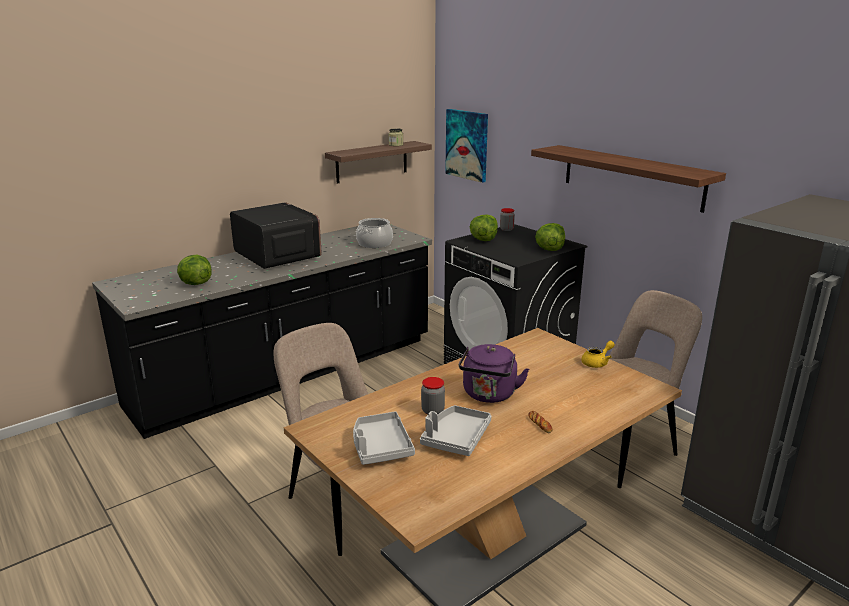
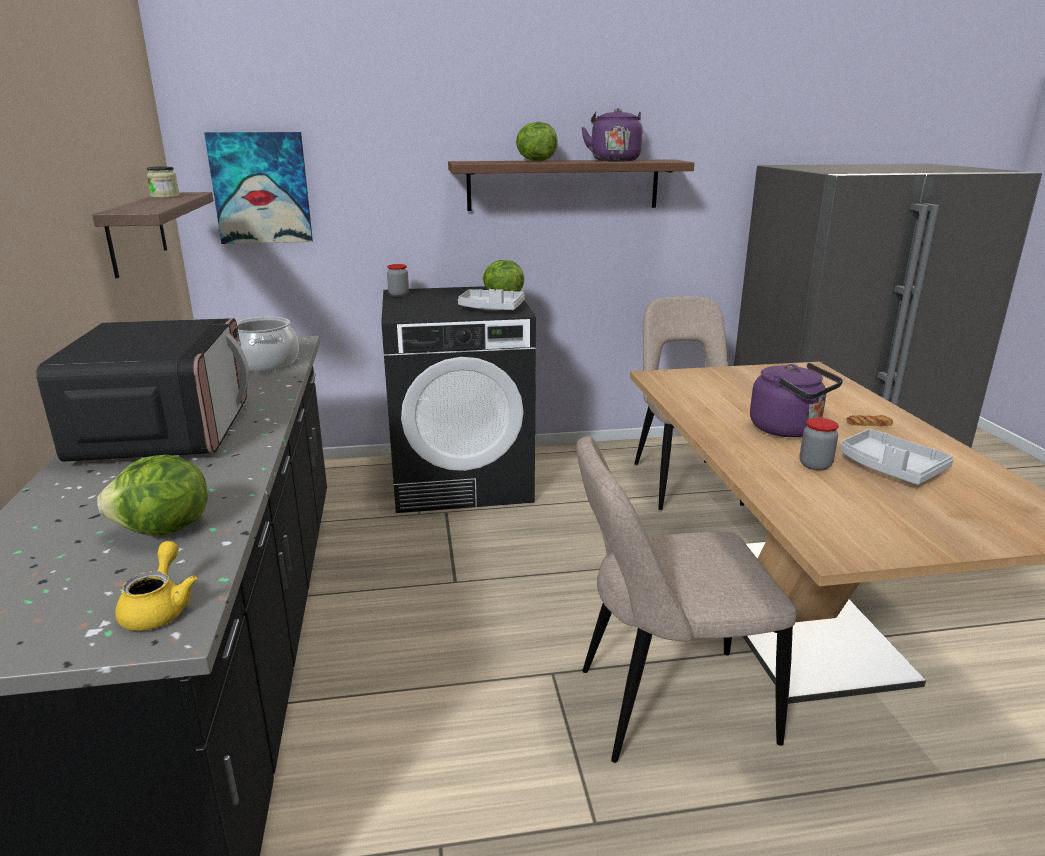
camera: 60 degrees left, 0 degrees up
(277, 256) = (166, 431): microwave -> microwave turned 90 degrees clockwise
(380, 446) = (902, 515): grey tray -> grey tray (491, 309)
(483, 240) = (416, 308): lettuce -> lettuce (535, 161)
(597, 363) = (741, 371): yellow teapot -> yellow teapot (160, 608)
(656, 165) = (614, 160): none -> purple kettle

